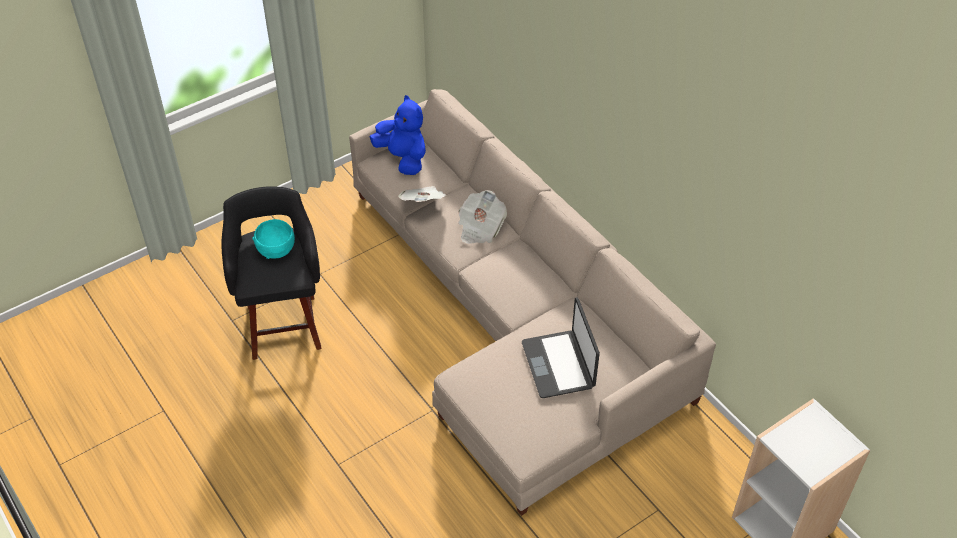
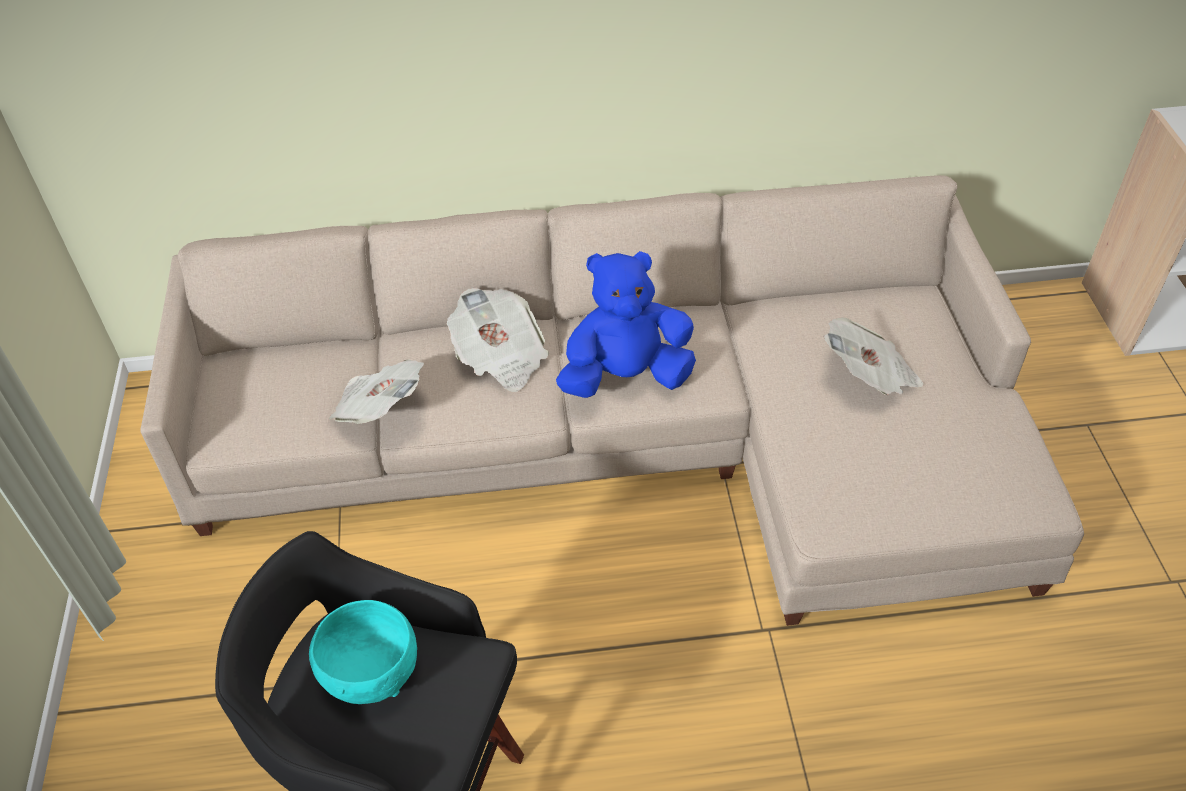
camera: 60 degrees left, 0 degrees up
(403, 158) = (246, 393): blue plush toy -> blue plush toy (626, 376)
(559, 365) = (869, 377): laptop -> newspaper

